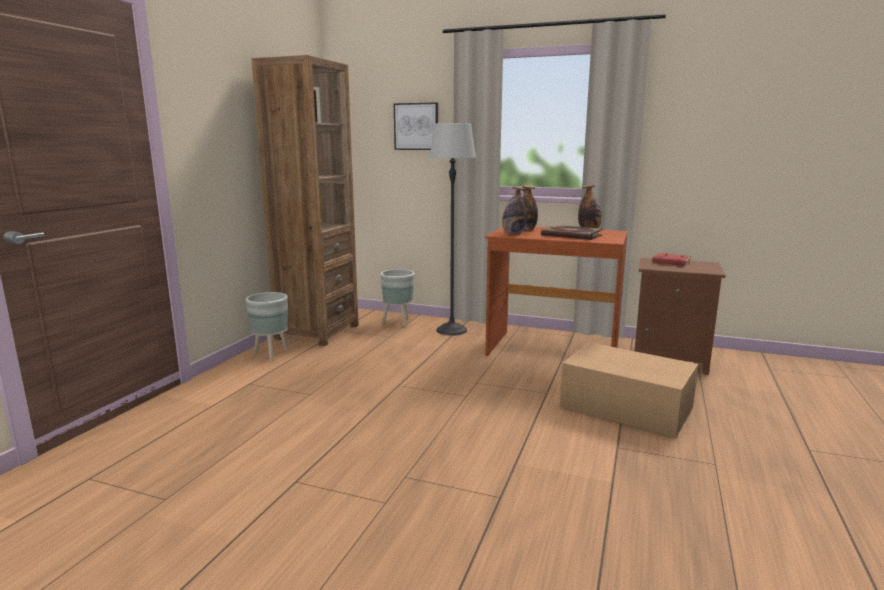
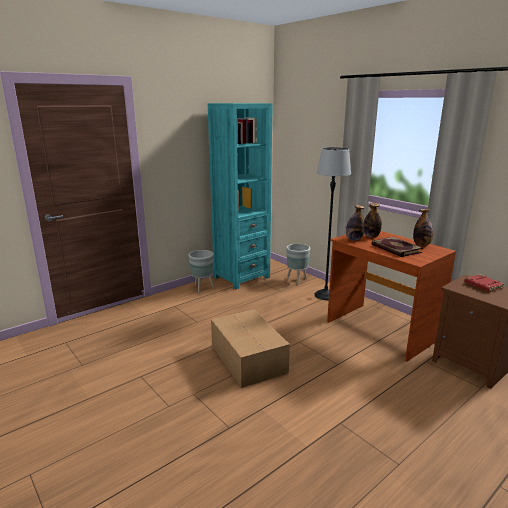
camera: 30 degrees right, 5 degrees up
(317, 332) = (241, 277): brown bookcase -> turquoise bookcase
(416, 126) = (323, 144): picture -> none
(627, 408) = (384, 395): cardboard box -> cardboard box (248, 359)

